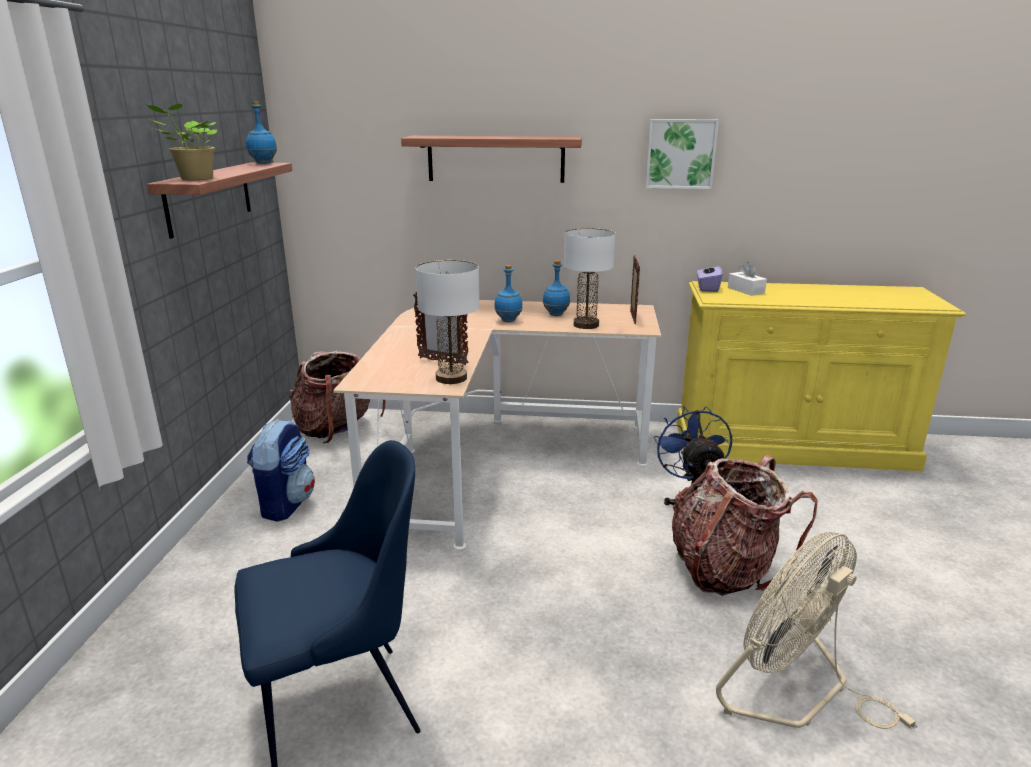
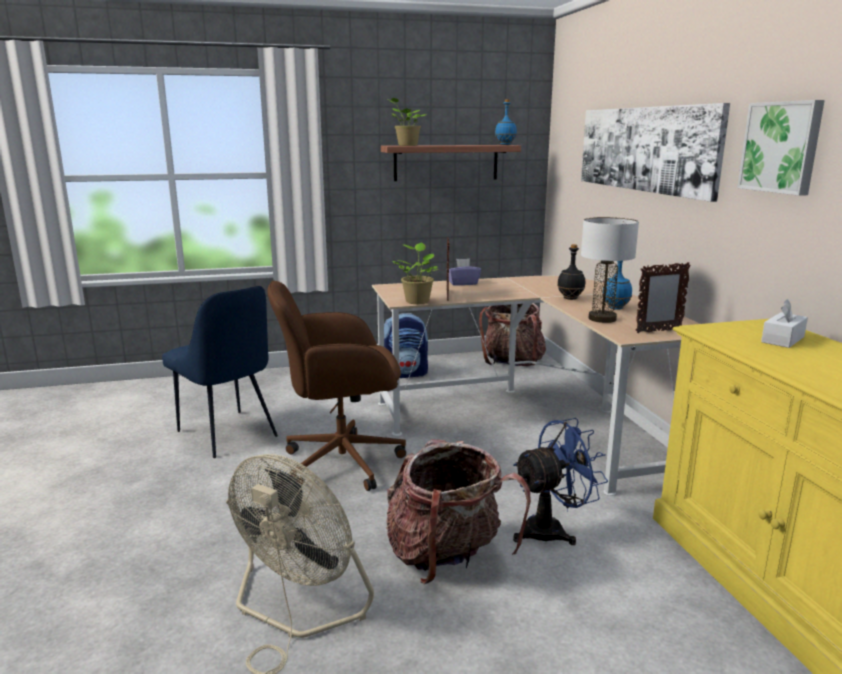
camera: 70 degrees right, 5 degrees down
(451, 378) = (417, 301): table lamp -> potted plant
(496, 159) = (644, 149): shelf -> picture
(508, 320) = (570, 298): blue bottle -> black bottle
(508, 602) = (341, 463): none -> brown office chair
(707, 288) = (750, 324): purple tissue box -> purple tissue box (463, 283)

